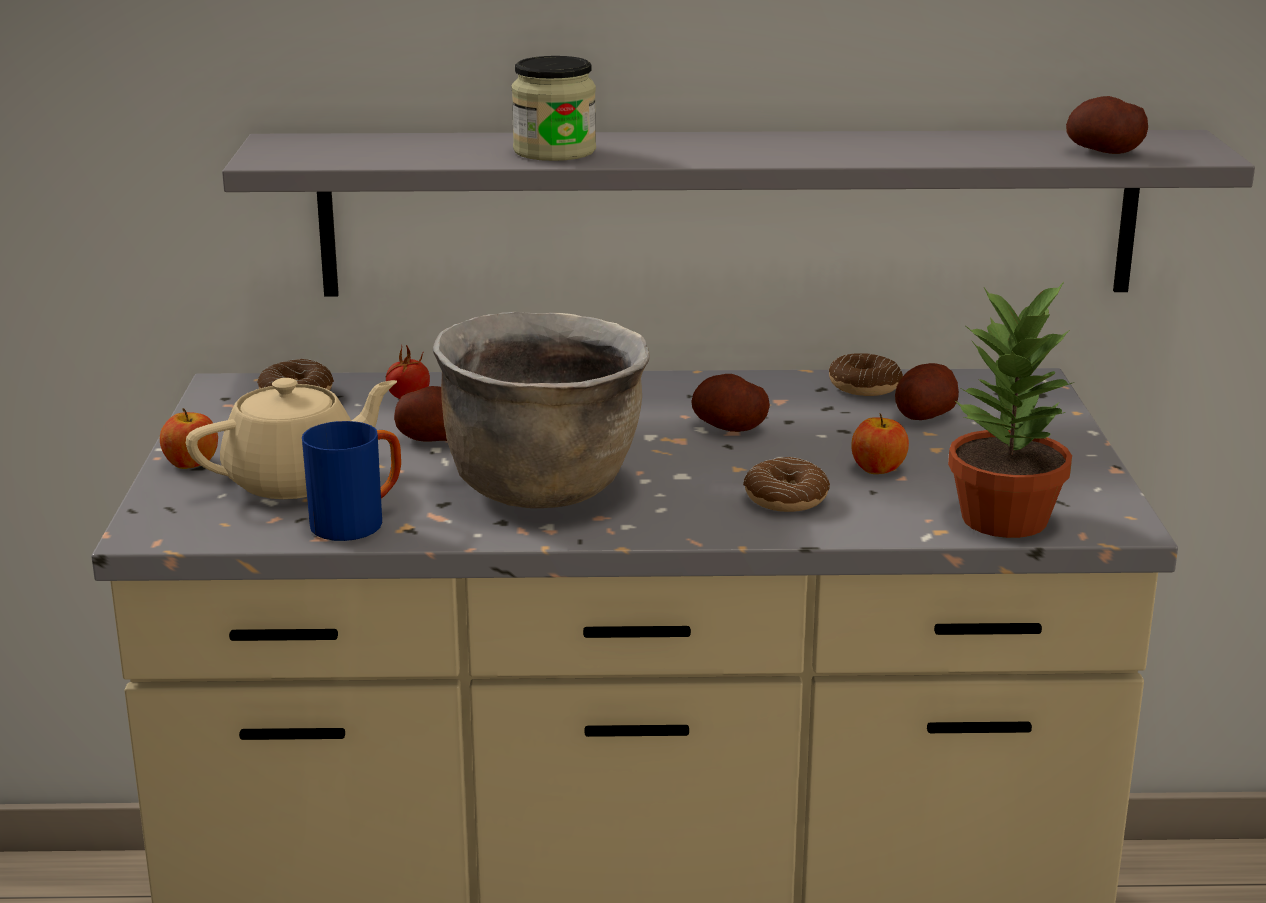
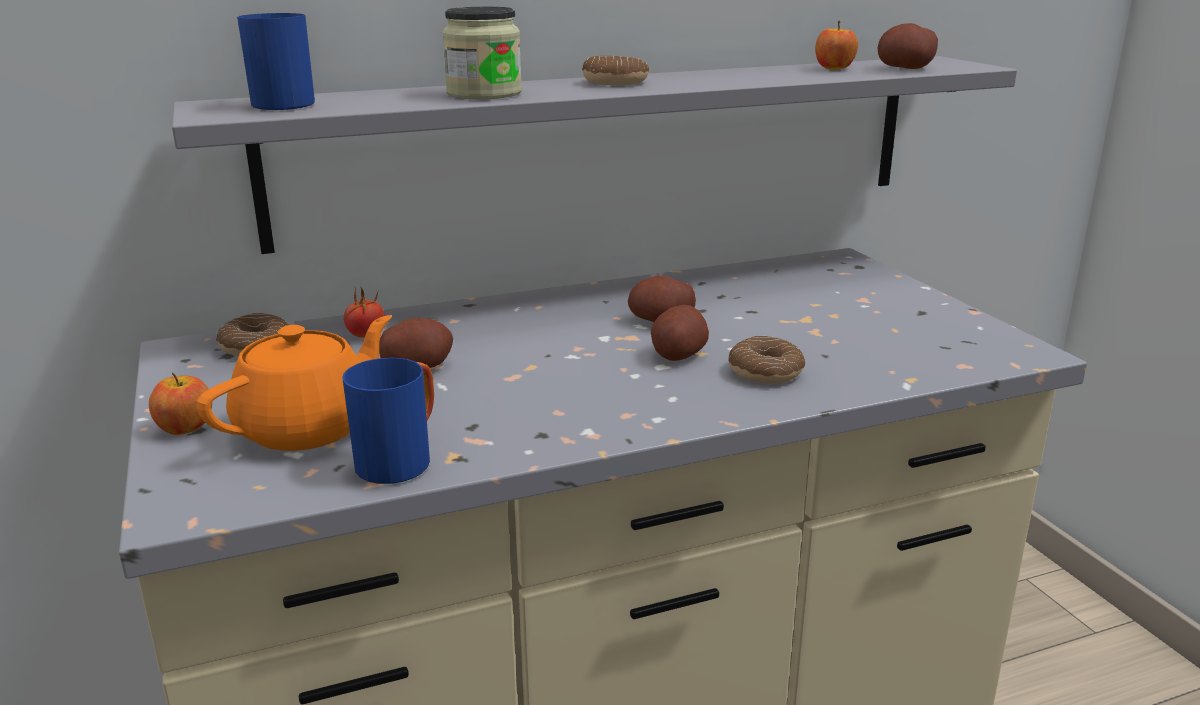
camera: 20 degrees left, 0 degrees up
(297, 480) = (309, 427): beige teapot -> orange teapot
(340, 147) = (278, 103): none -> blue mug
(544, 488) = (553, 396): brown cooking pot -> none
(864, 386) = (732, 277): donut -> donut (615, 82)
(878, 469) = (810, 337): apple -> apple (834, 68)
(924, 415) = (797, 291): potato -> potato (678, 354)
(1006, 520) = (948, 362): potted plant -> none

